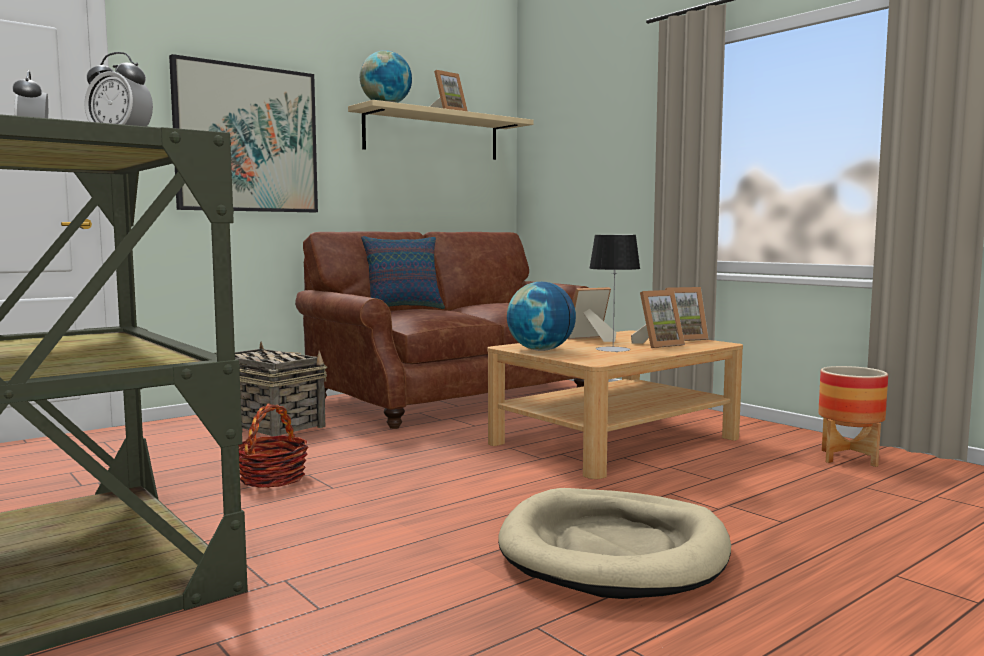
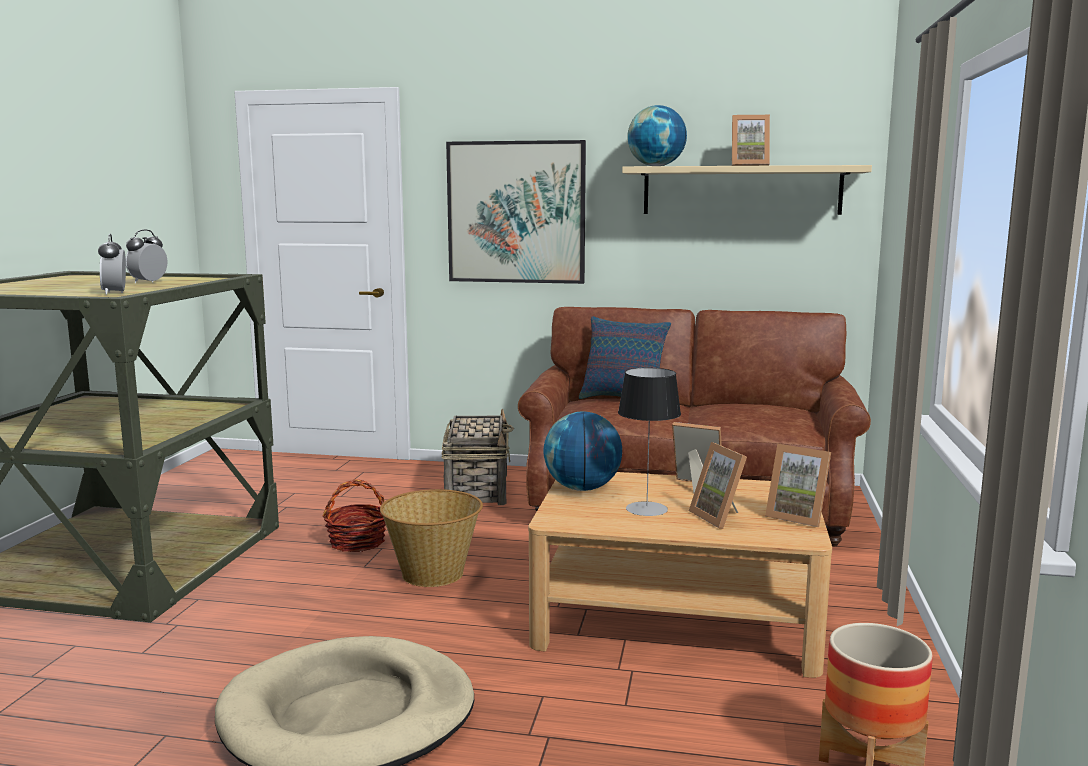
camera: 50 degrees right, 5 degrees up
(404, 472) = (433, 573): none -> basket
(657, 345) = (721, 517): picture frame -> picture frame turned 45 degrees clockwise

